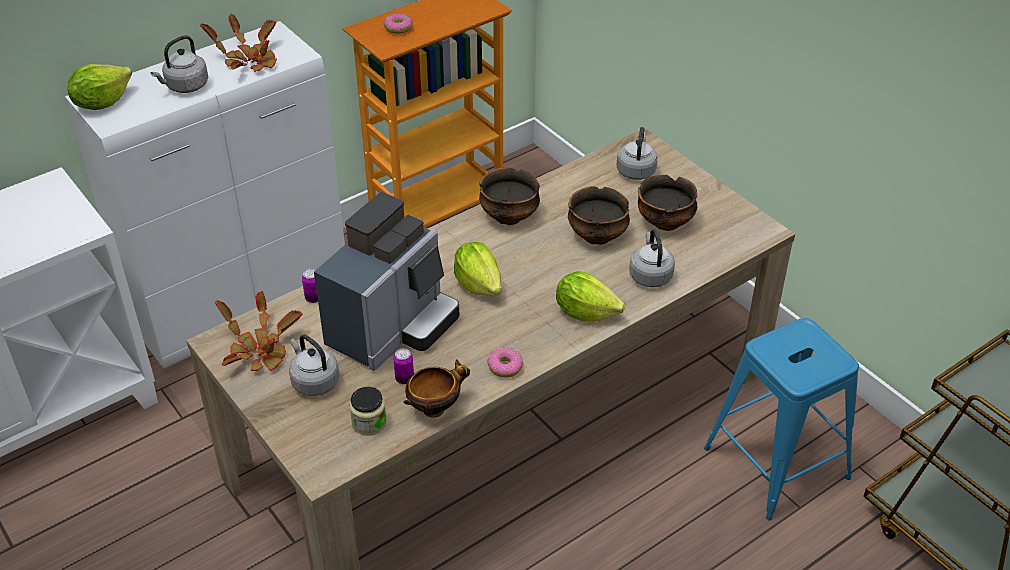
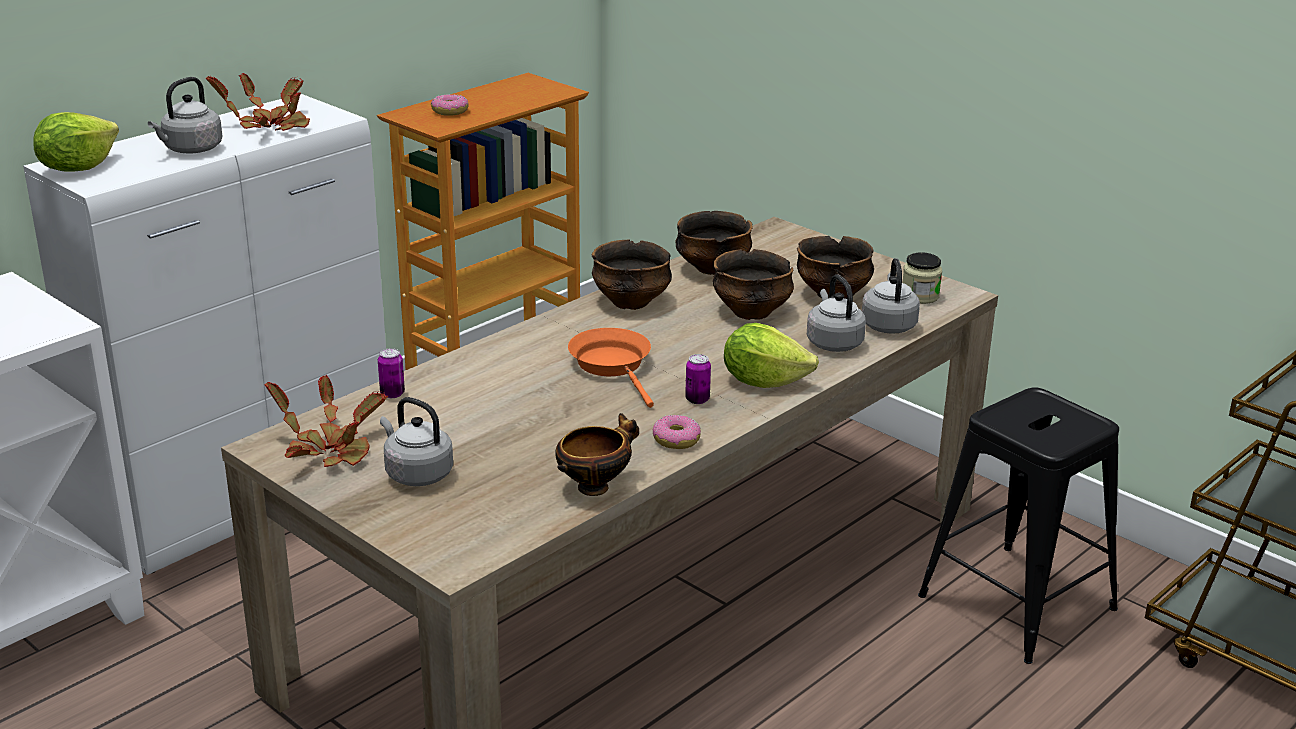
camera: 10 degrees left, 15 degrees down
(369, 423) = (507, 508): jar -> jar (920, 296)
(393, 327) = (511, 414): coffee machine -> none
(404, 379) = (543, 461): can -> can (697, 399)
(478, 284) = (613, 365): lettuce -> orange frying pan
(580, 184) = (712, 269): none -> bowl
(636, 170) = (778, 252): grey kettle -> grey kettle (888, 324)
(776, 462) = (1017, 602): blue stool -> black stool

